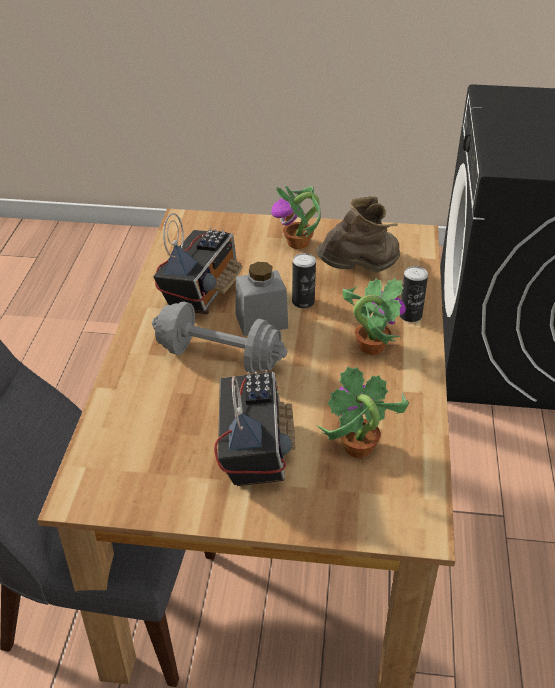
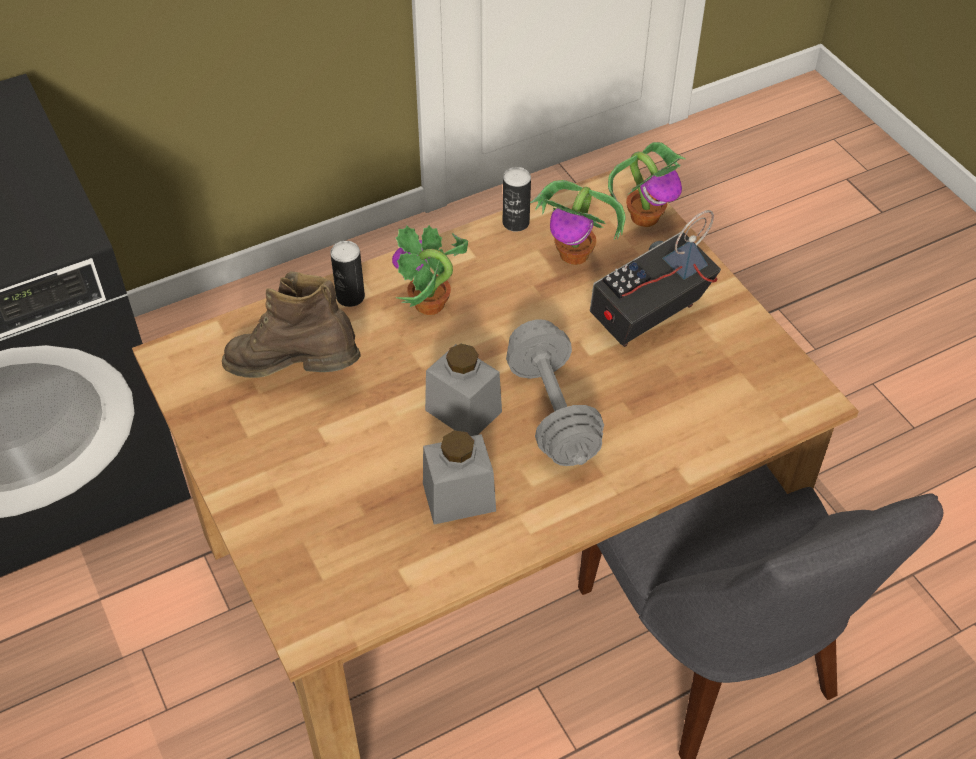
camera: 125 degrees left, 10 degrees up
(201, 292) = (459, 497): radio -> grey jar
(298, 243) = (276, 461): potted plant -> potted plant (645, 216)
(303, 302) = (398, 393): can -> can (516, 222)

